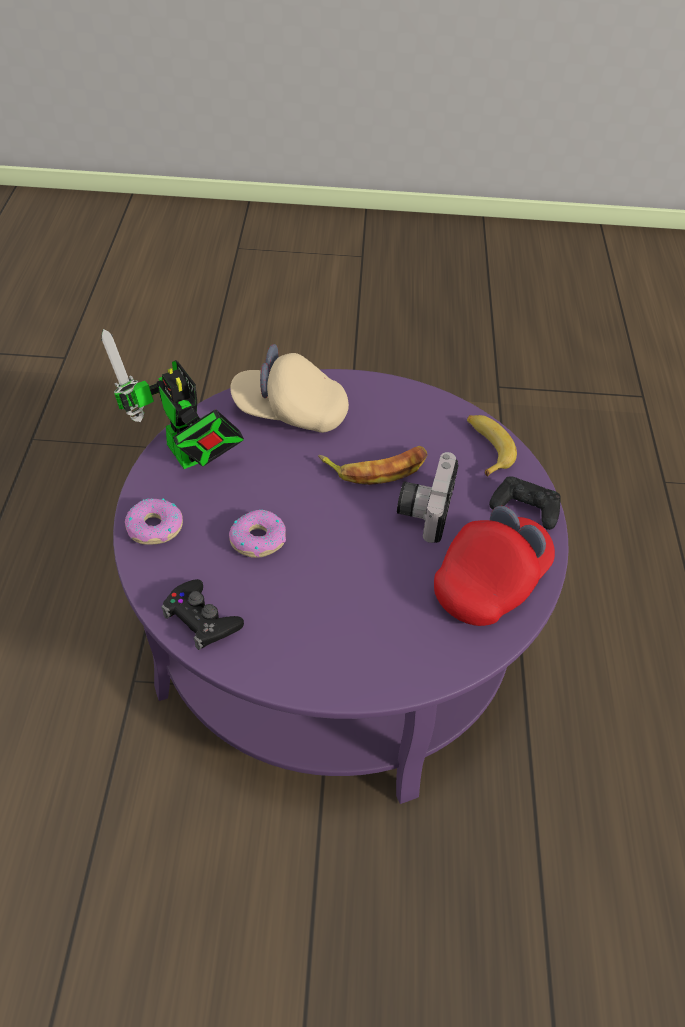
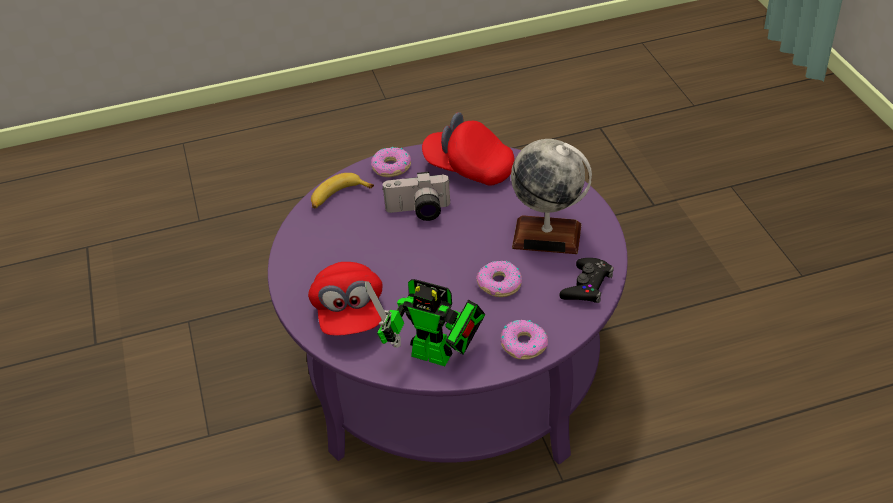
camera: 105 degrees left, 5 degrees down
(187, 458) = (437, 357): toy robot -> toy robot turned 75 degrees clockwise
(290, 413) = (349, 314): beige cap -> red cap
(313, 615) = (547, 236): none -> globe
(376, 467) = (389, 246): banana -> none
(525, 508) = (391, 167): black game controller -> donut

